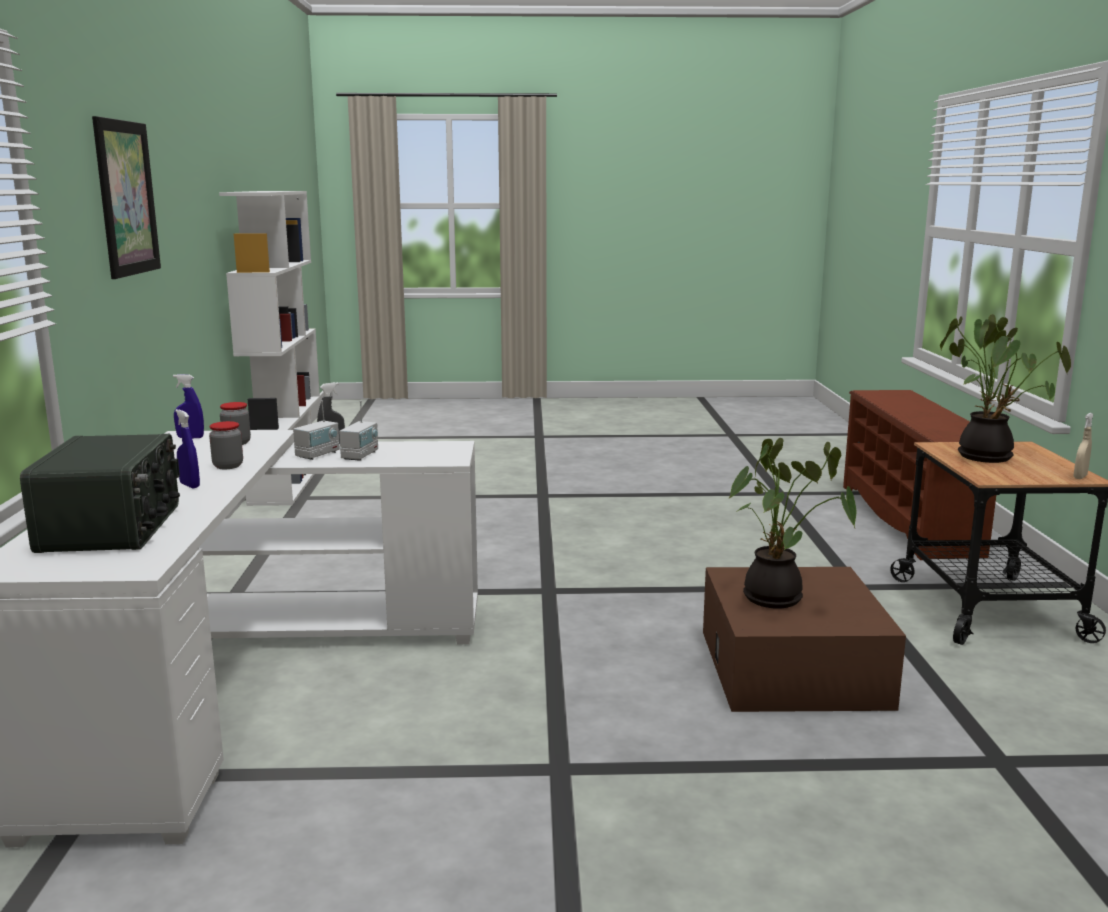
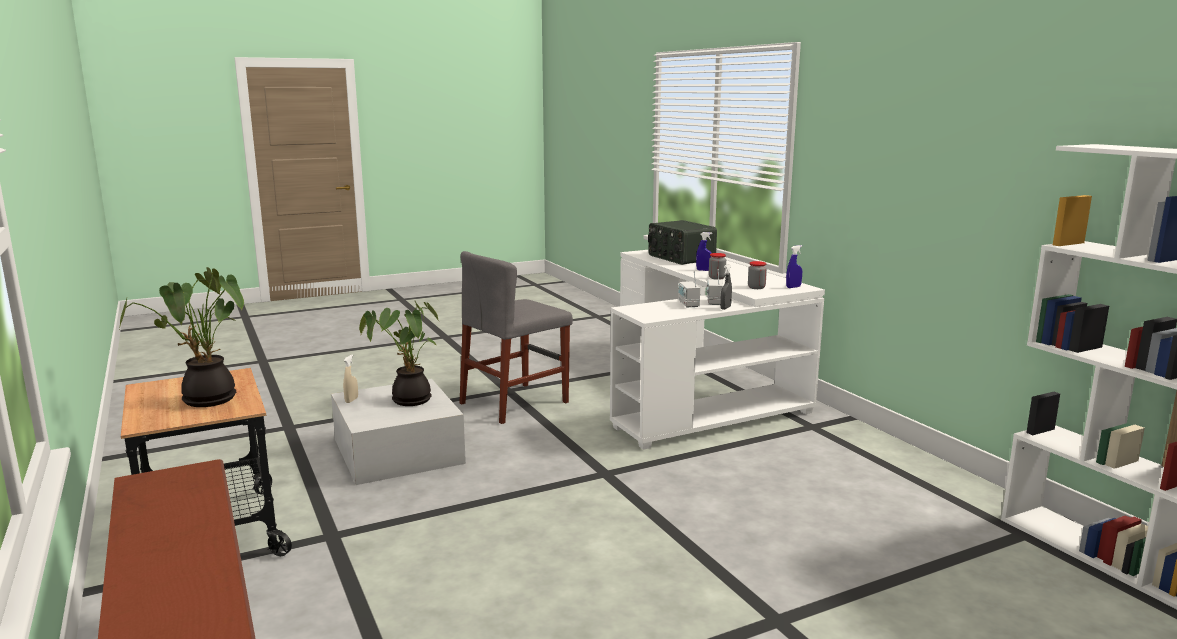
camera: 155 degrees right, 0 degrees up
(126, 198) = (893, 134): picture -> none
(571, 728) = (514, 403): none -> grey chair
(793, 668) = (398, 451): brown storage box -> white storage box
(1080, 477) = (147, 386): beige spray bottle -> beige spray bottle (351, 400)

